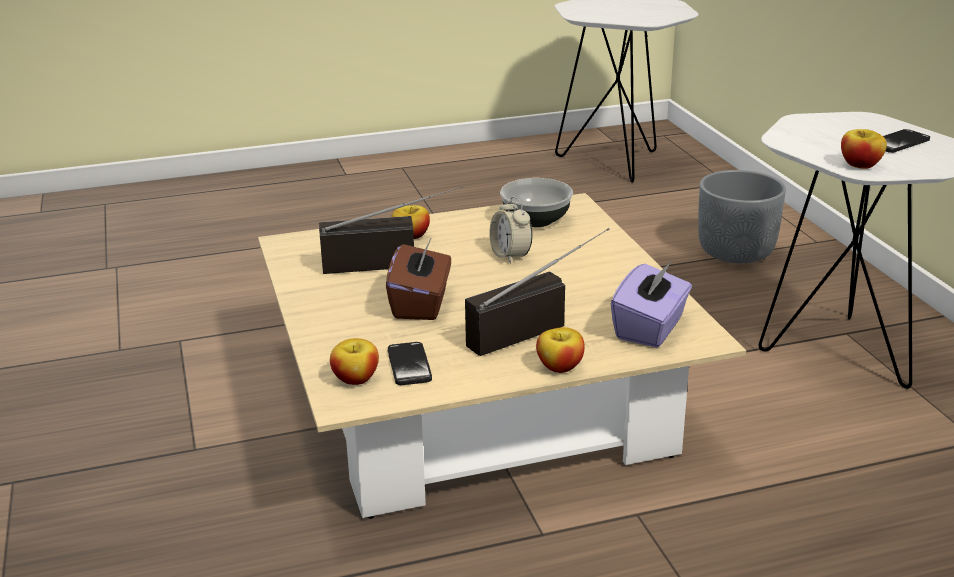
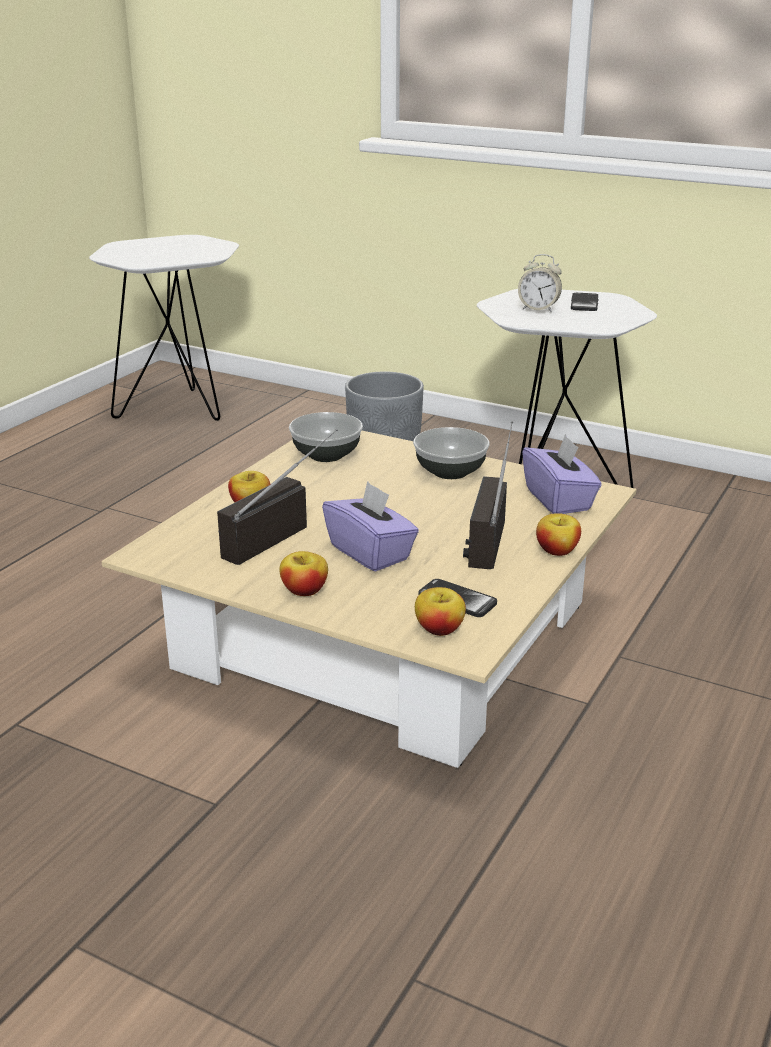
camera: 45 degrees left, 0 degrees up
(421, 304) = (370, 552): brown tissue box -> purple tissue box
(510, 256) = (363, 489): alarm clock -> alarm clock (538, 309)
(605, 269) = (449, 471): none -> bowl
(860, 165) = (596, 324): apple -> apple (304, 590)

